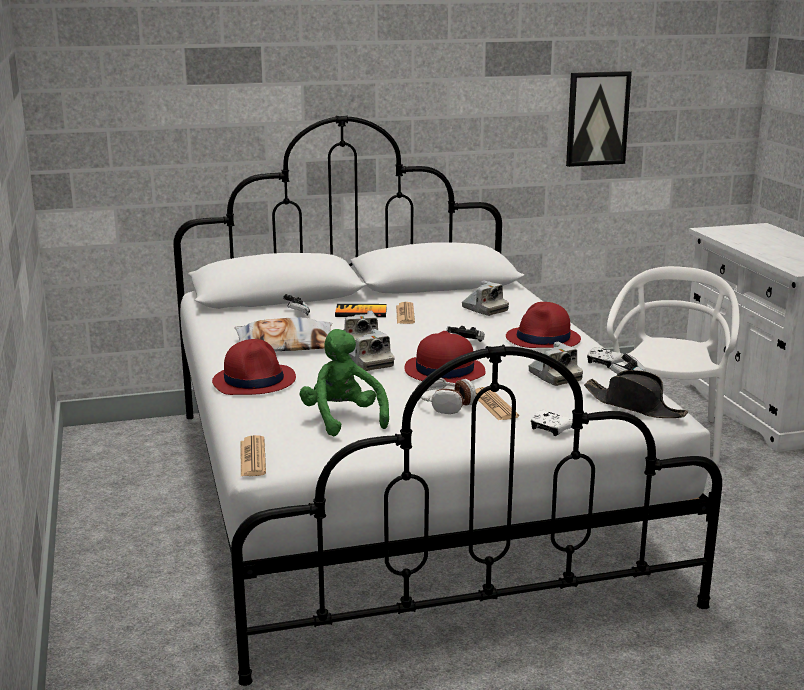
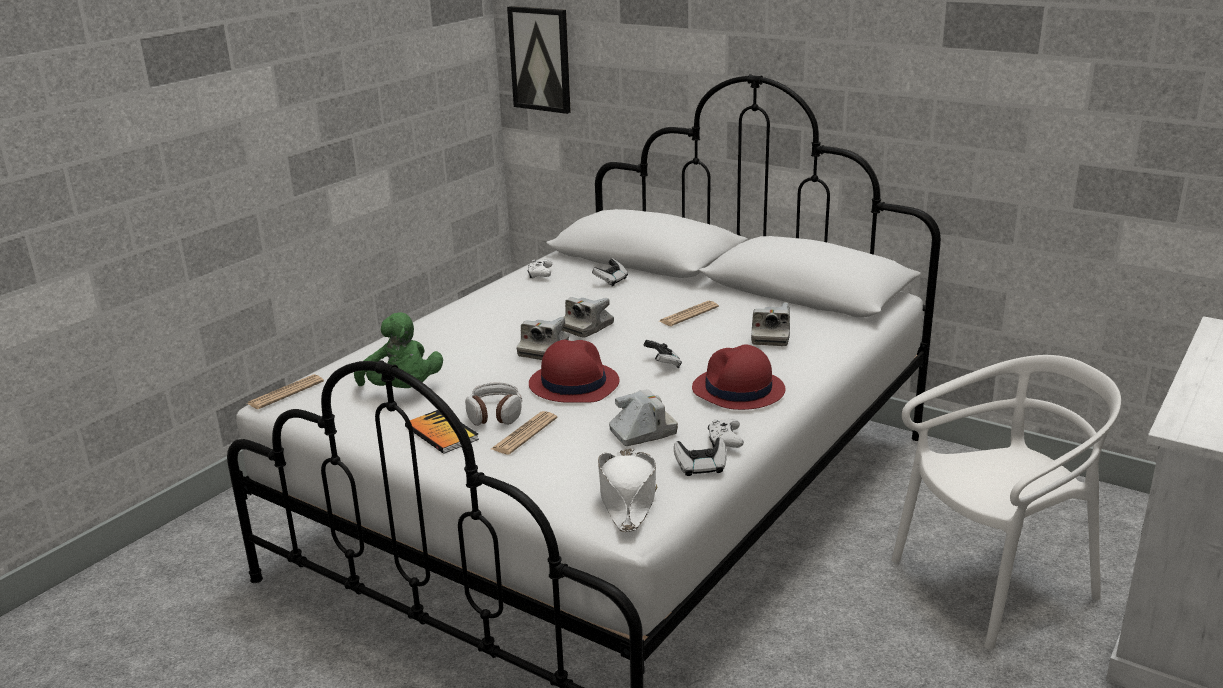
camera: 50 degrees right, 5 degrees up
(254, 381) = (436, 331): red hat -> none
(285, 345) = (530, 308): pillow -> none
(343, 419) = (403, 391): green plush toy -> green plush toy turned 120 degrees clockwise
(361, 312) = (659, 299): book -> book (441, 433)
(550, 429) = (503, 479): white game controller -> white game controller (540, 274)
(554, 376) = (643, 432): camera -> camera turned 135 degrees counterclockwise
(597, 118) = (1104, 125): picture -> picture (540, 59)
(634, 406) = (627, 498): black hat -> white hat

